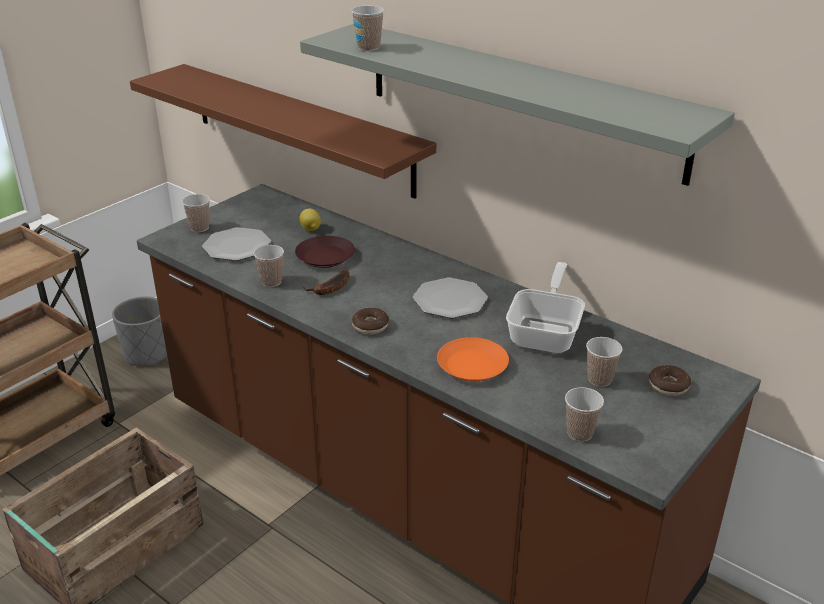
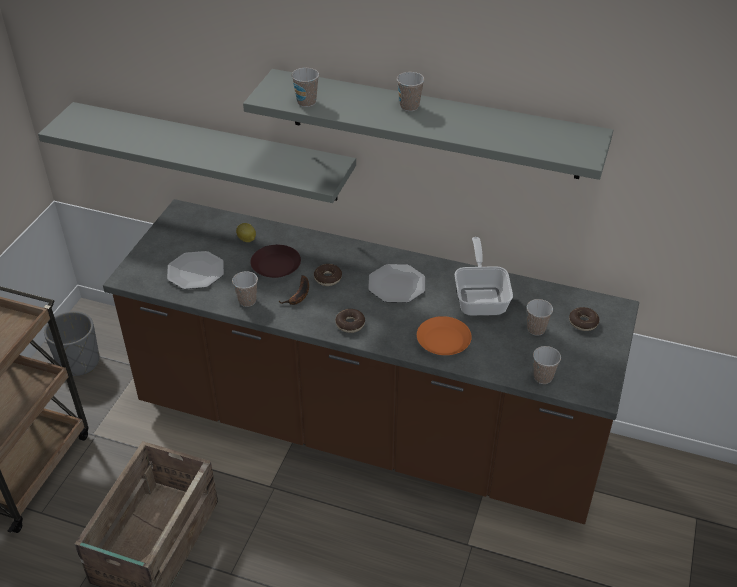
camera: 20 degrees left, 10 degrees up
(199, 228) = (150, 260): cup -> cup (409, 106)
(299, 128) = (212, 151): brown shelf -> grey shelf
(374, 279) = (328, 278): none -> donut

